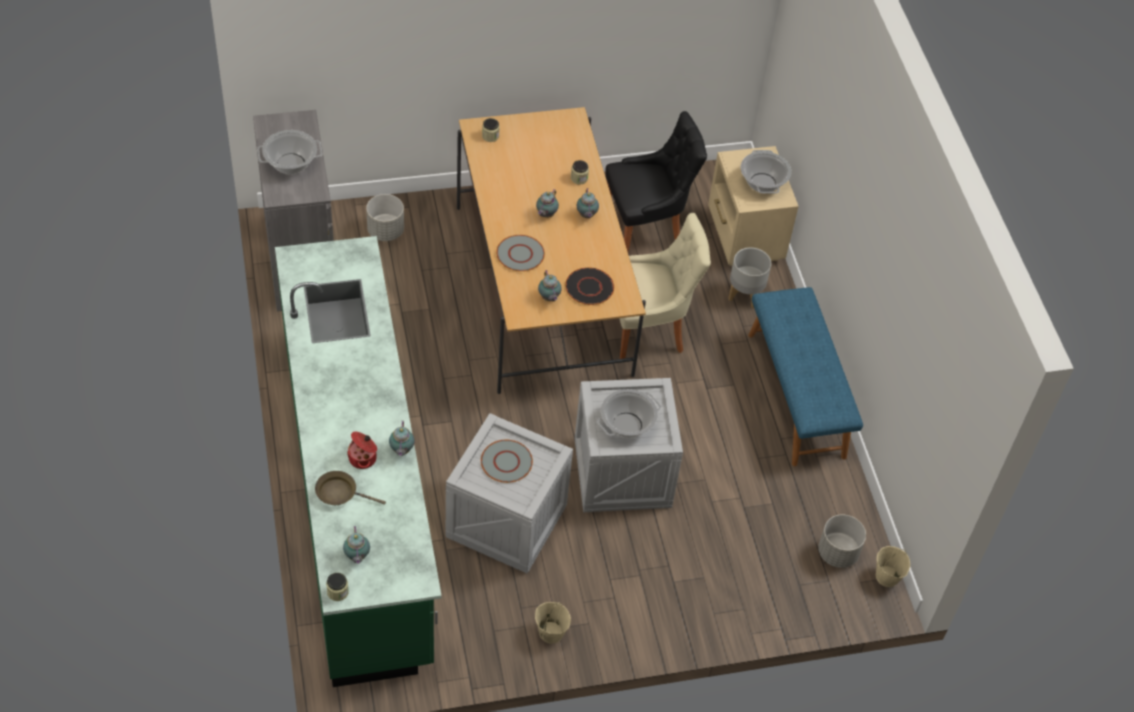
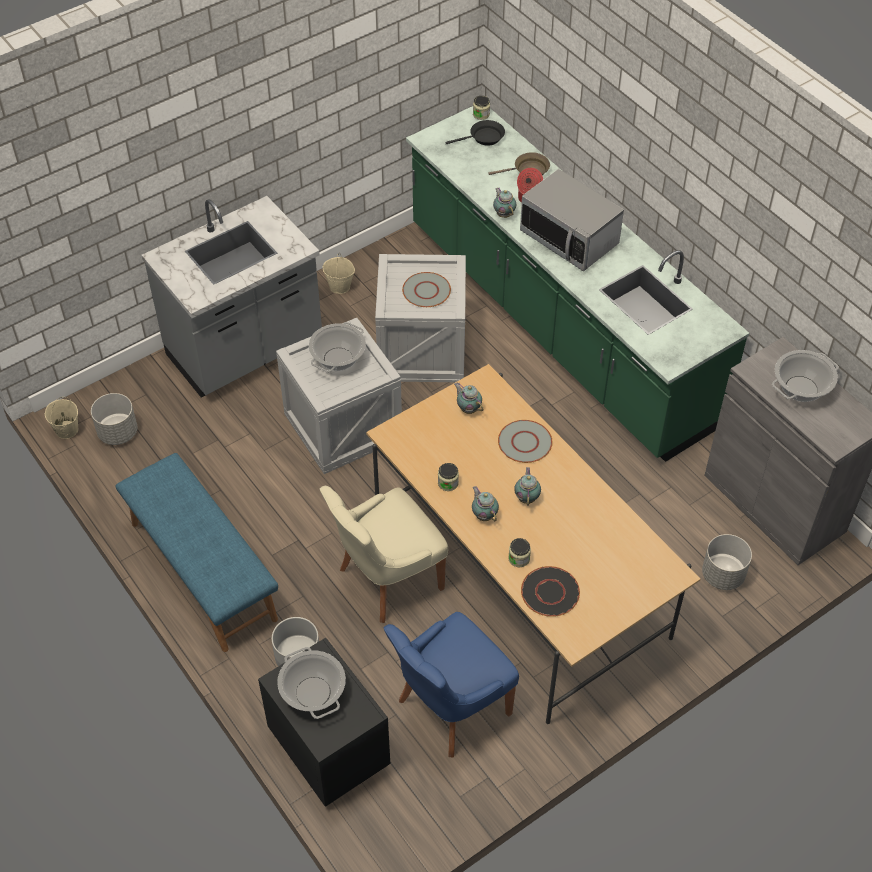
camera: 160 degrees right, 0 degrees up
(357, 397) = (569, 238): none -> microwave
(357, 557) = (484, 138): teapot -> black frying pan
(490, 136) = (650, 571): jar -> jar (448, 483)
(589, 287) = (436, 435): black plate -> black plate (550, 592)
(646, 228) = (450, 708): black chair -> blue chair
(683, 593) = (245, 351): none -> grey counter
(744, 238) = (329, 747): beige nightstand -> black nightstand

